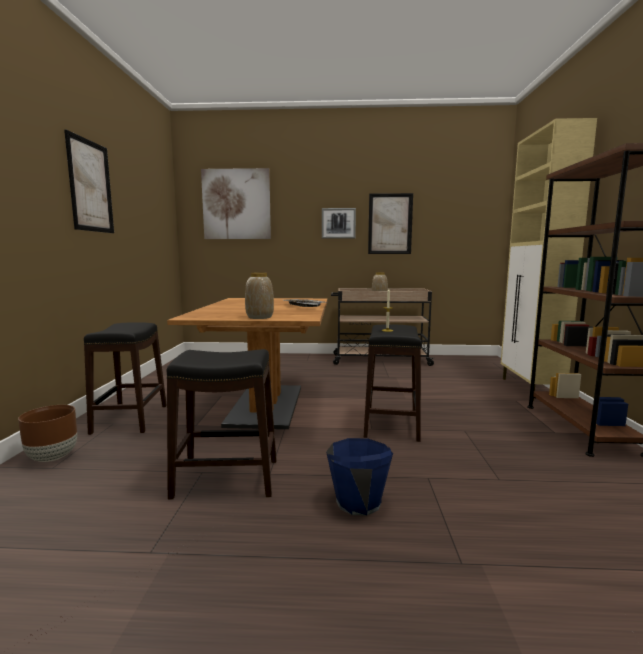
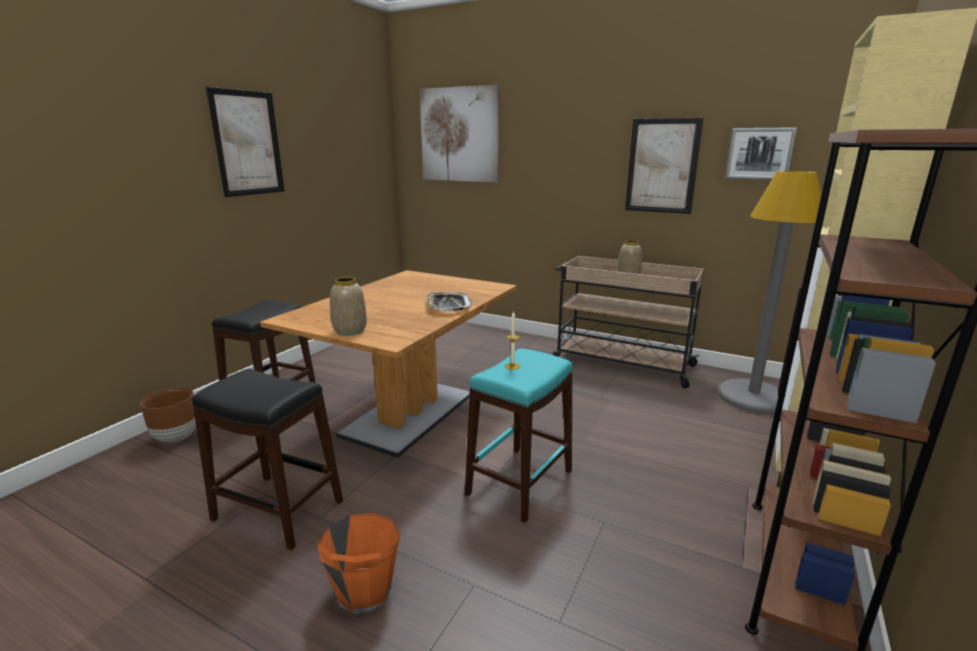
camera: 25 degrees right, 10 degrees up
(338, 223) = (586, 163): picture -> picture (759, 154)
(358, 502) = (363, 590): blue bucket -> orange bucket
(392, 424) = (521, 482): black stool -> turquoise stool
(471, 365) = (752, 398): none -> grey floor lamp

